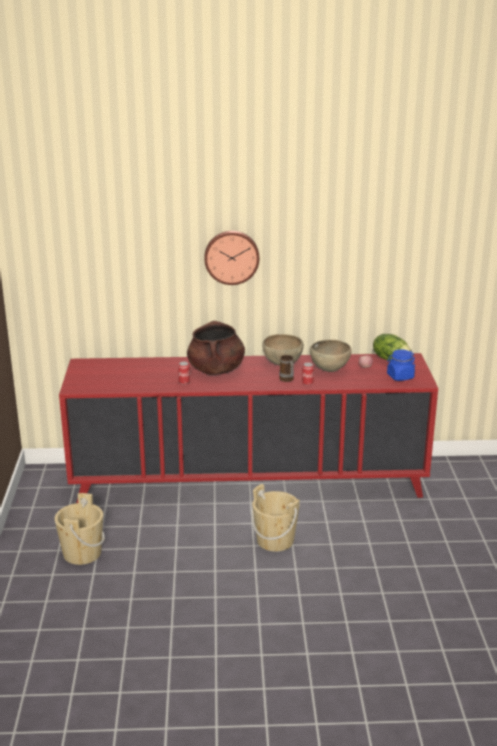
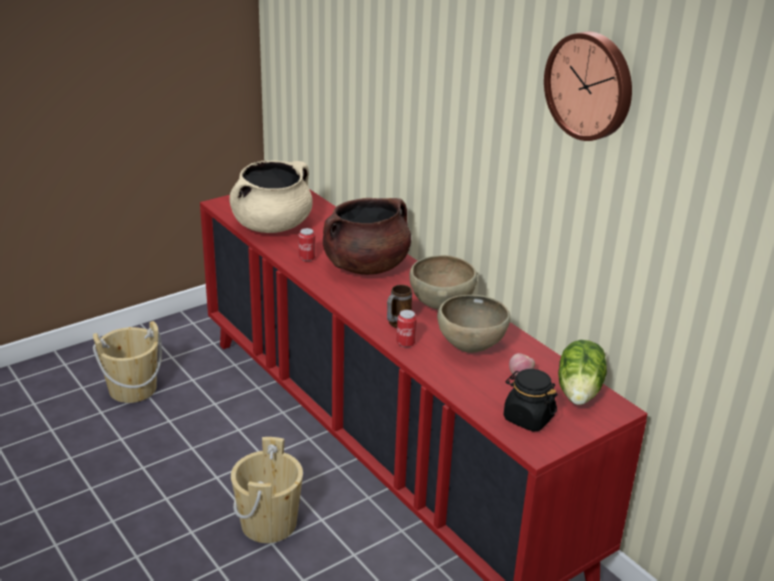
camera: 55 degrees right, 5 degrees up
(128, 381) = (272, 226): none -> beige cooking pot
(231, 257) = (439, 113): wall clock -> wall clock (591, 85)
(400, 377) = (528, 418): blue jar -> black jar

